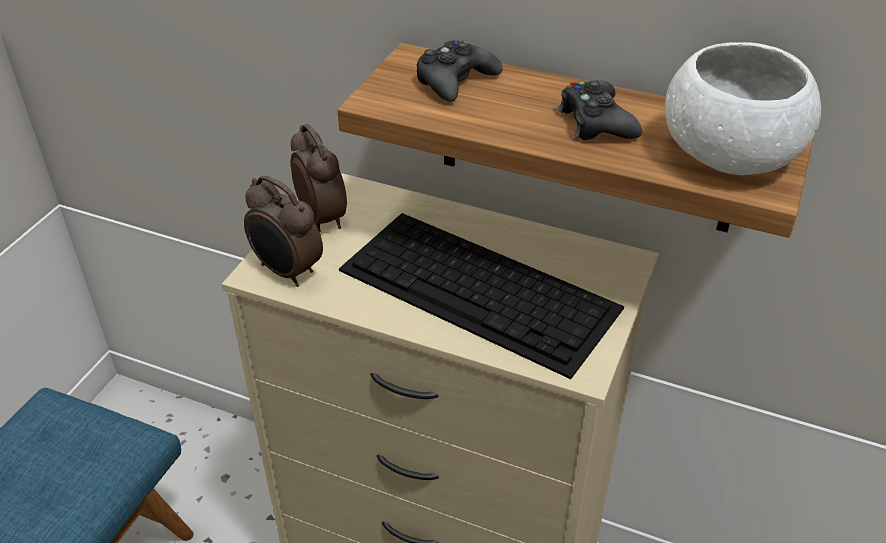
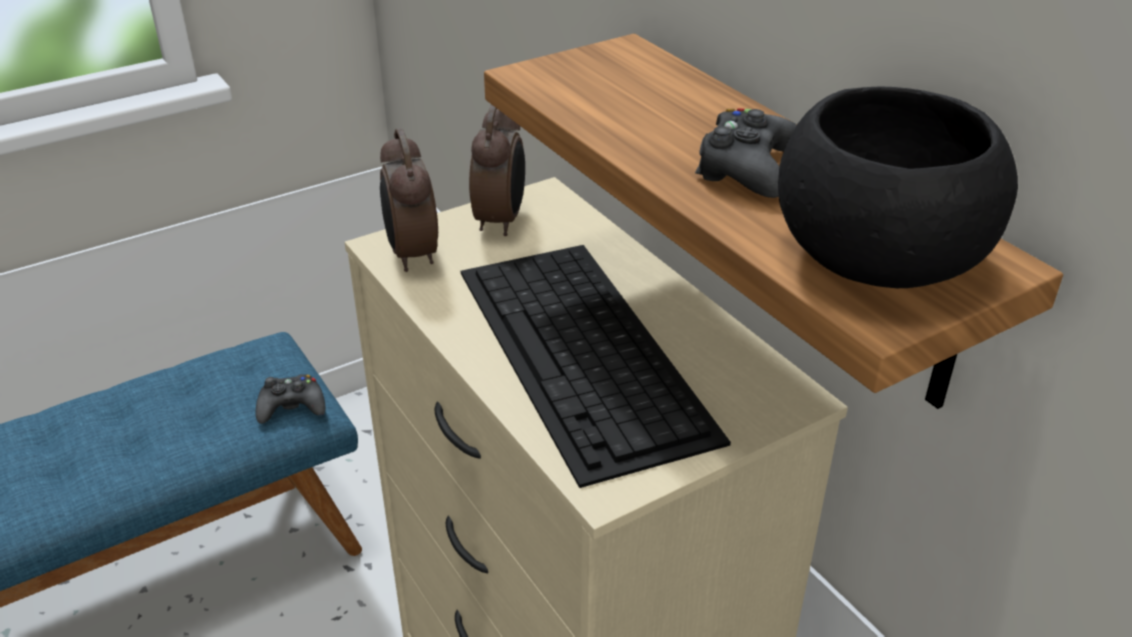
camera: 35 degrees right, 5 degrees down
(455, 81) = (640, 82): black game controller -> black game controller (291, 407)
(729, 156) = (876, 260): white bowl -> black bowl

